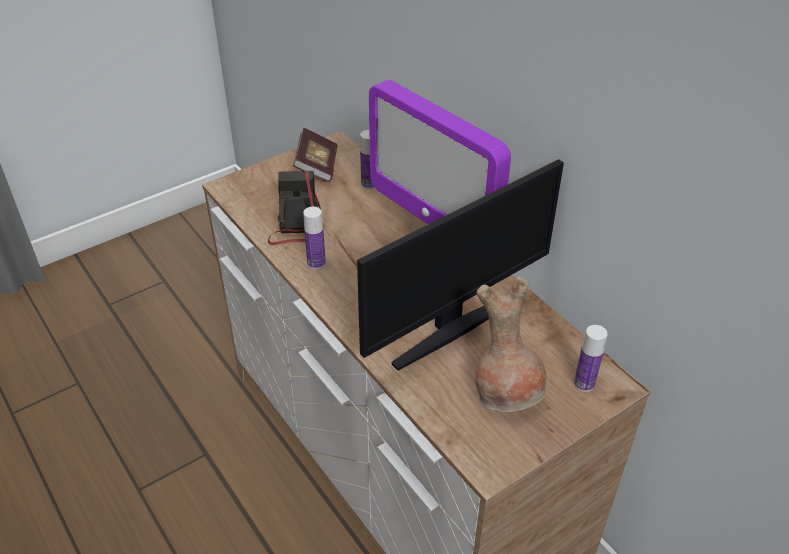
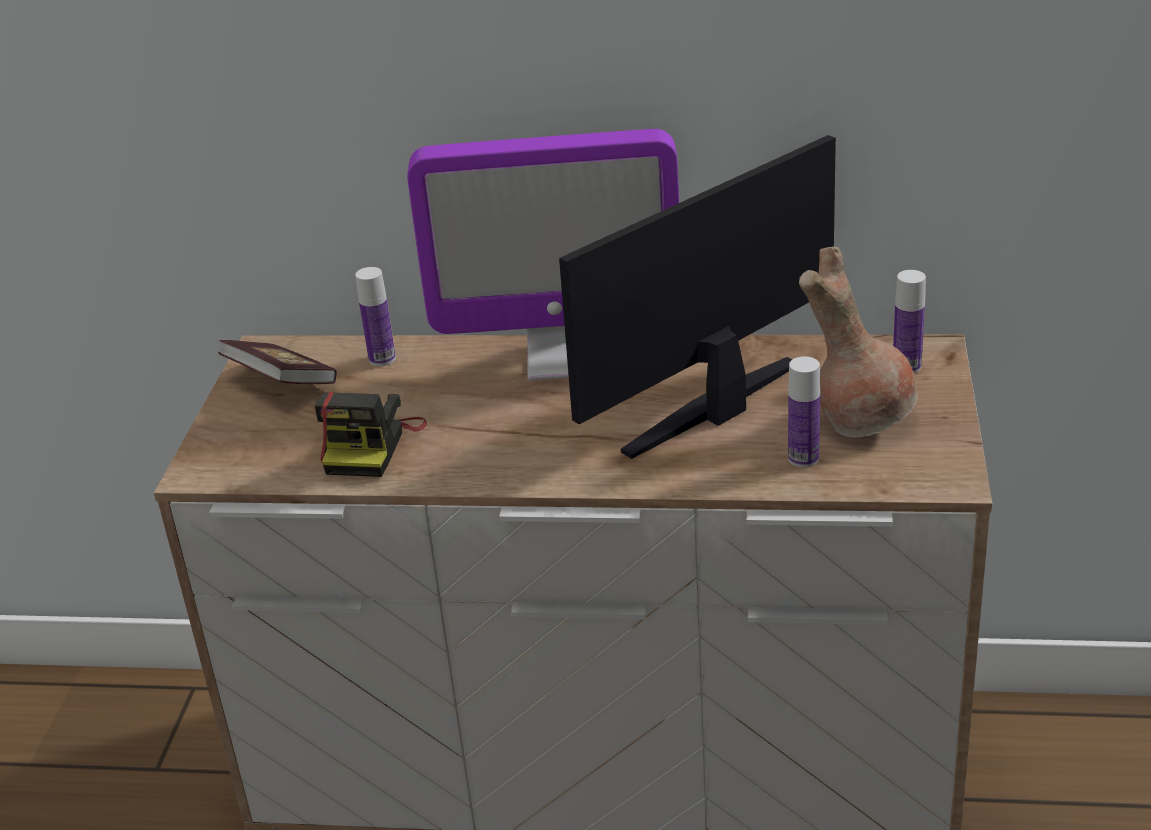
camera: 45 degrees left, 10 degrees down
(297, 225) = (371, 446): camera -> camera turned 120 degrees counterclockwise
(316, 263) = (466, 460): bottle -> bottle (803, 458)
(453, 328) = (718, 410): monitor -> monitor turned 135 degrees counterclockwise

